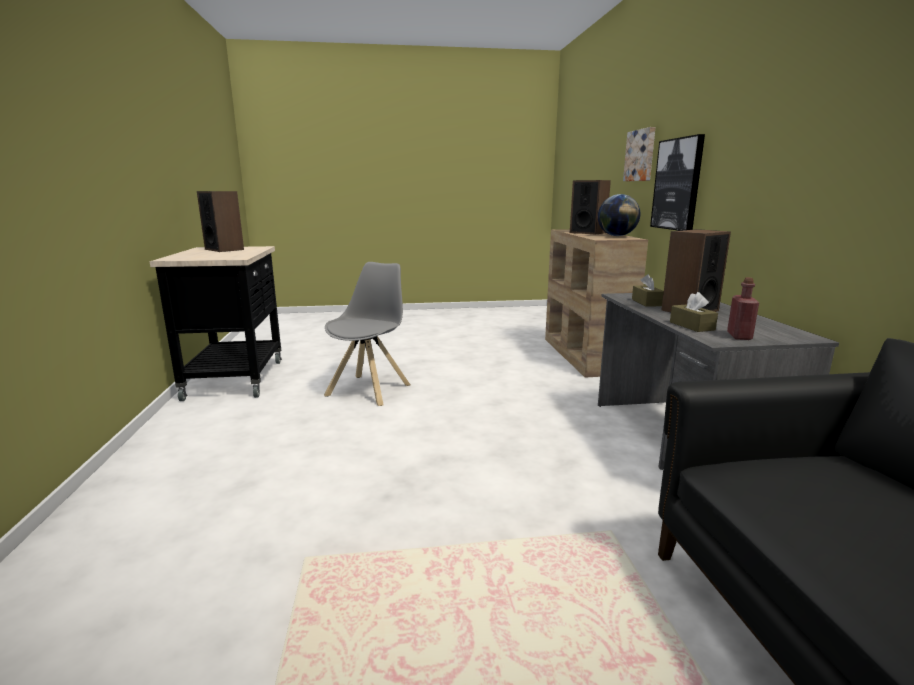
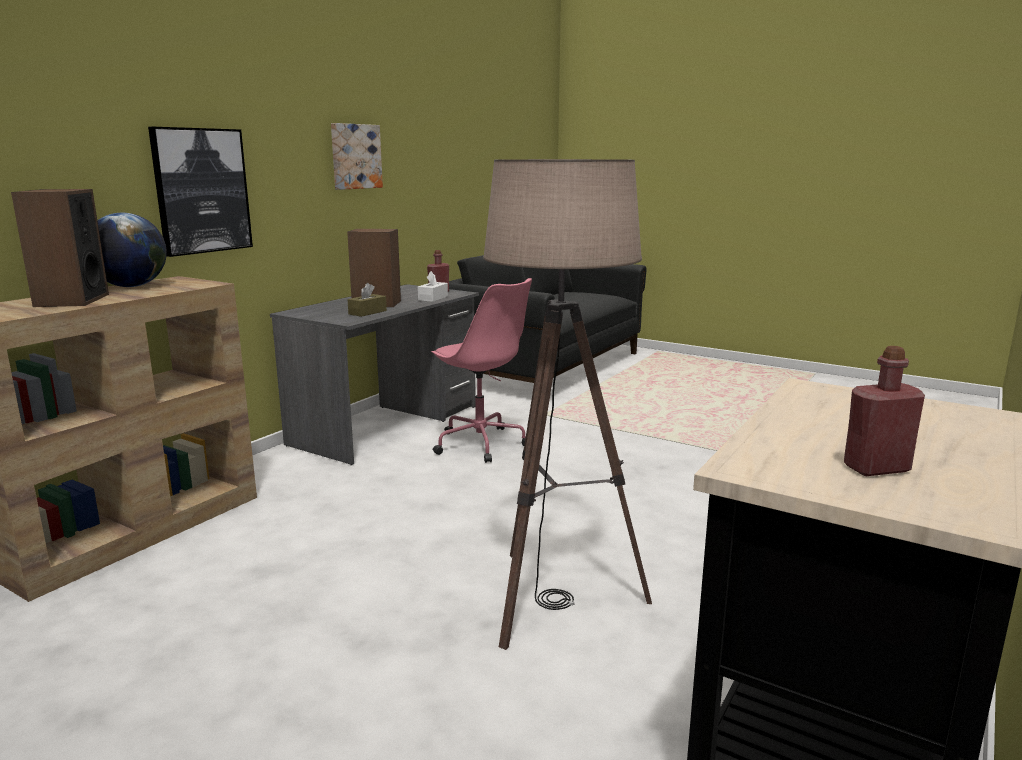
camera: 140 degrees left, 0 degrees up
(224, 249) = (876, 468): speaker -> red bottle
(370, 389) = (555, 598): grey chair -> floor lamp
(569, 456) = (482, 445): none -> pink office chair
(641, 155) = (77, 143): picture -> picture (355, 156)
(691, 326) = (433, 298): brown tissue box -> white tissue box

